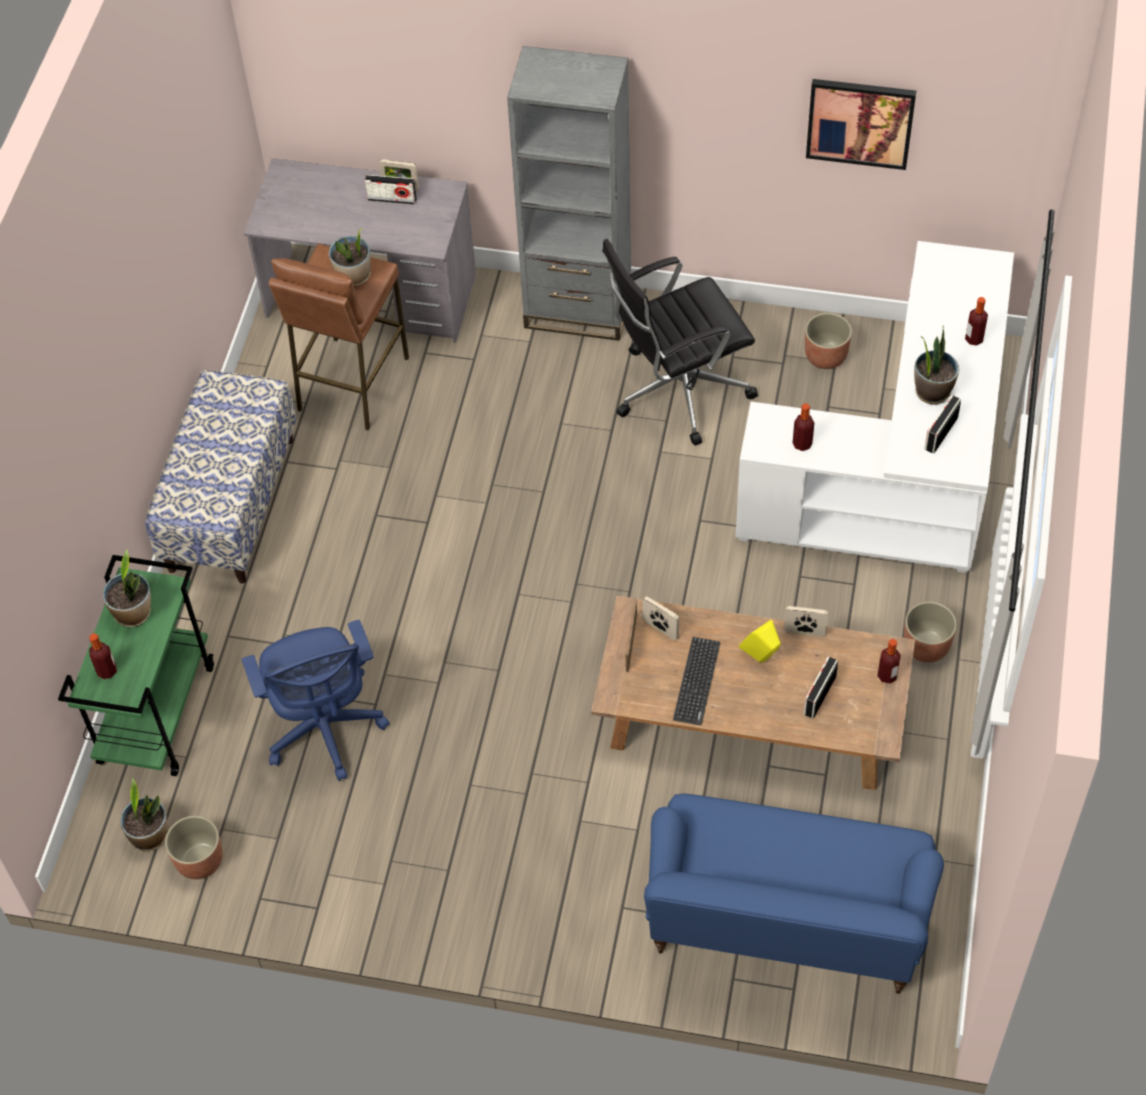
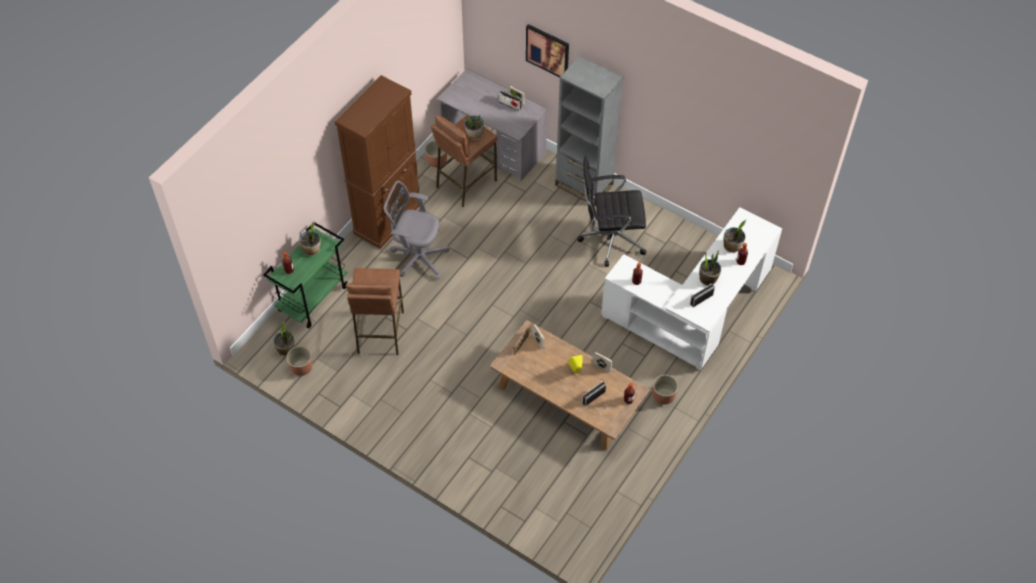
camera: 20 degrees right, 0 degrees up
(231, 503) = (387, 218): bench -> brown cabinet
(325, 730) = (380, 332): blue office chair -> brown stool
(327, 557) = (417, 257): none -> grey office chair
(696, 681) = (542, 370): keyboard -> none
(786, 924) = (536, 492): blue sofa -> none
(825, 356) = (687, 247): planter -> planter (436, 161)
(860, 122) = (722, 142): picture -> picture (548, 51)
(944, 317) = (732, 246): none -> potted plant

